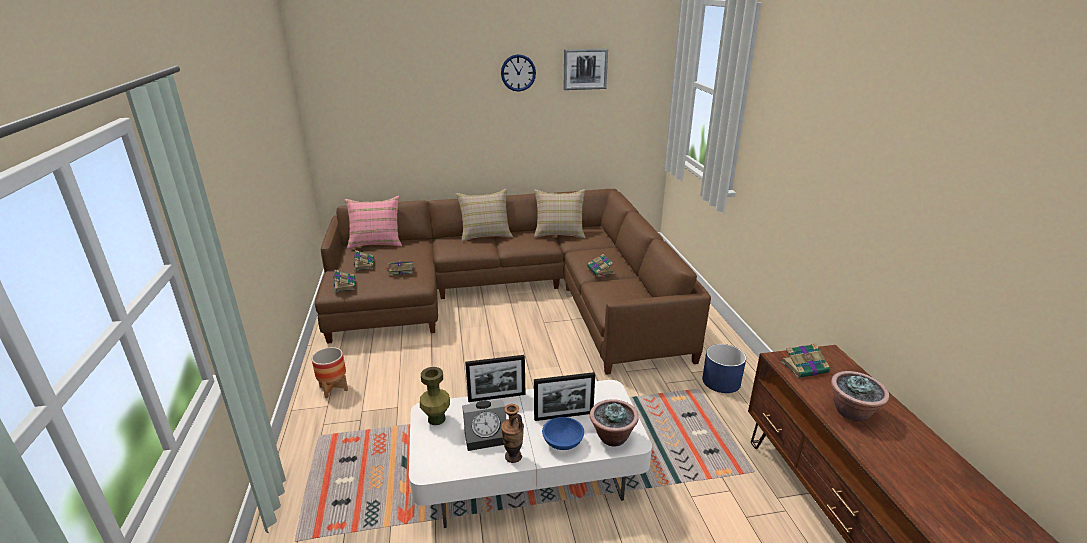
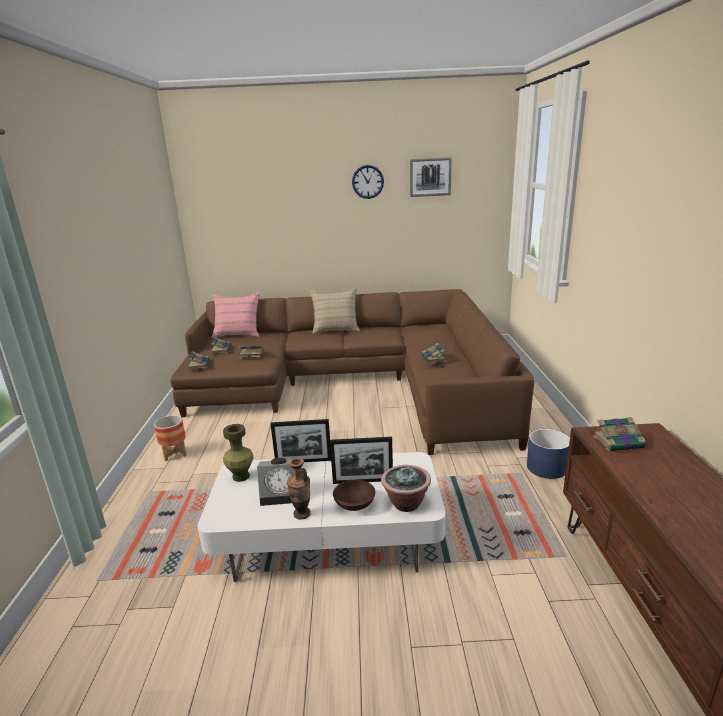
camera: 10 degrees right, 5 degrees down
(559, 233) = (404, 328): beige pillow -> none
(563, 442) = (355, 504): blue bowl -> brown bowl
(852, 412) = (664, 487): potted plant -> none

